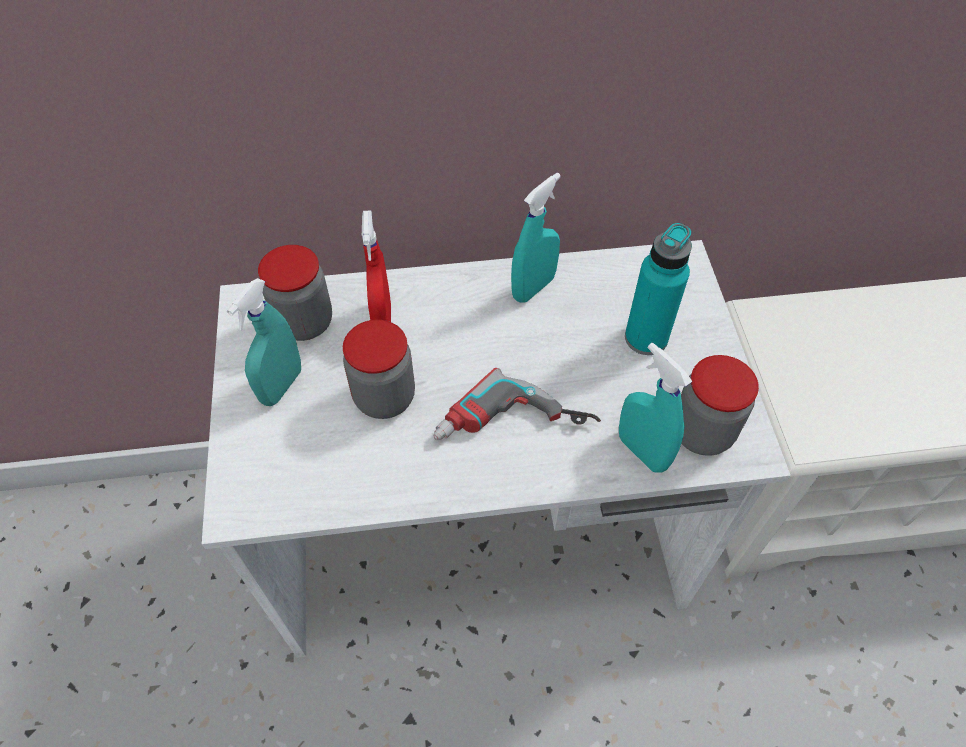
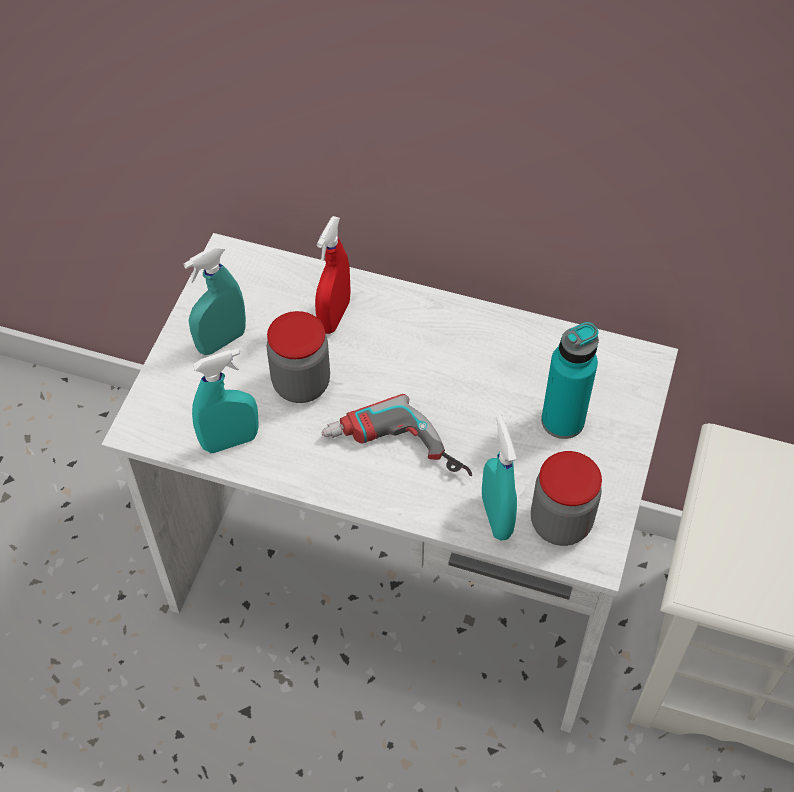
camera: 25 degrees right, 0 degrees up
(305, 322) = (267, 293): jar -> none
(533, 288) = (485, 336): turquoise spray bottle -> turquoise spray bottle (230, 441)

